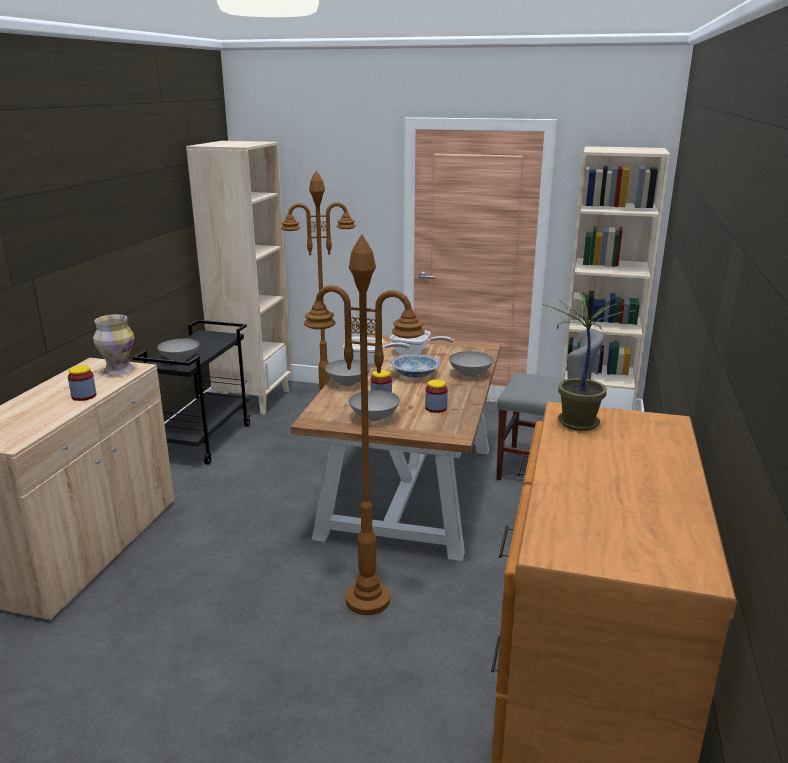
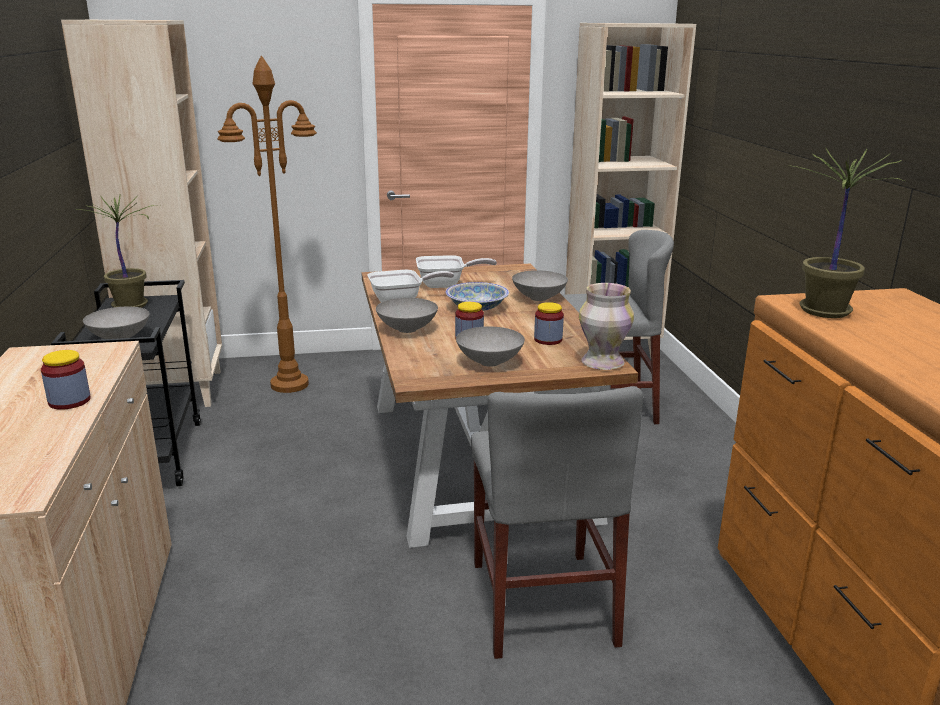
camera: 25 degrees left, 0 degrees up
(118, 371) = (86, 358): vase -> vase (601, 363)
(207, 337) = (131, 305): none -> potted plant
(367, 600) = (542, 602): brown floor lamp -> grey chair

